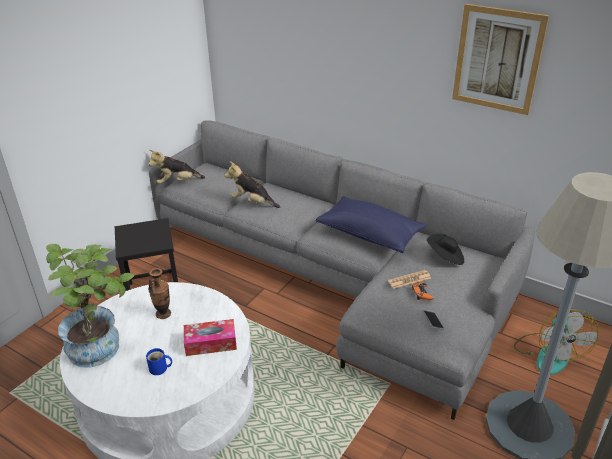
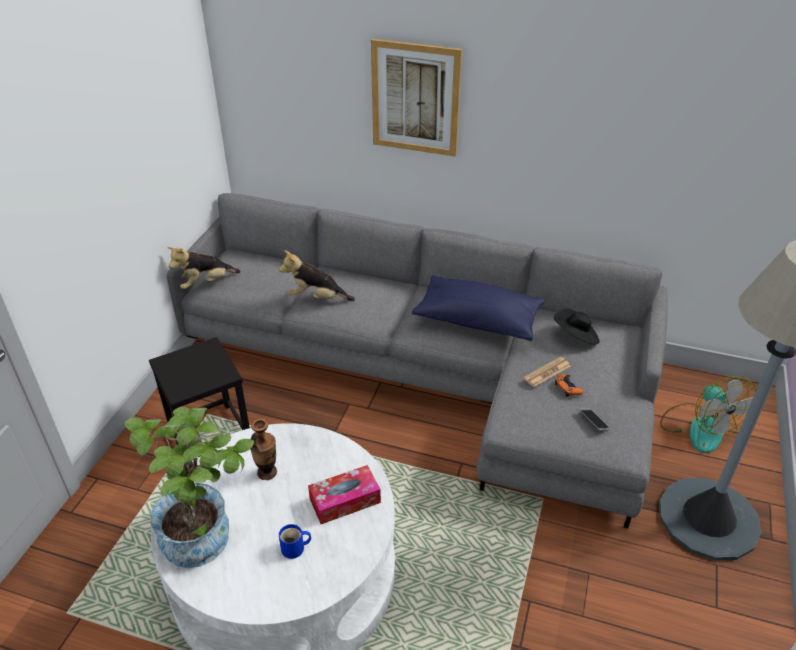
camera: 15 degrees left, 5 degrees up
(497, 59) = (622, 95): picture -> picture (415, 98)

